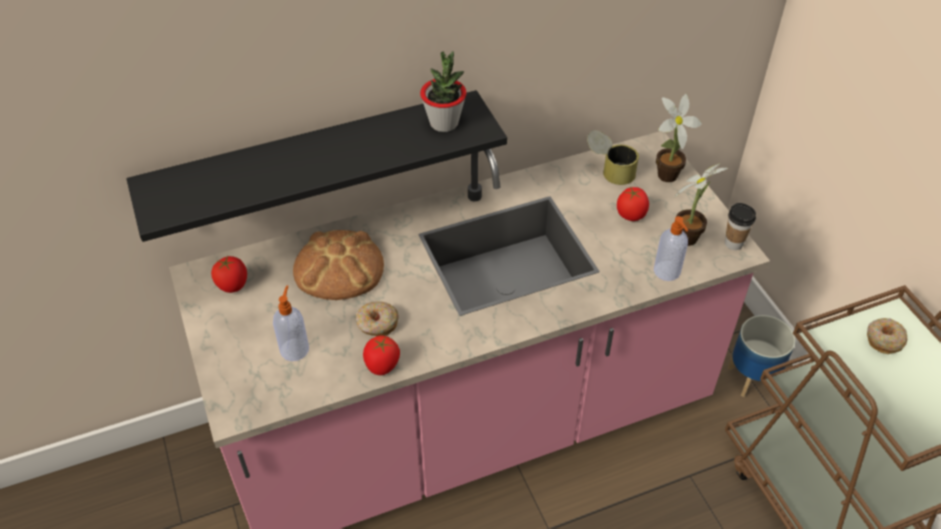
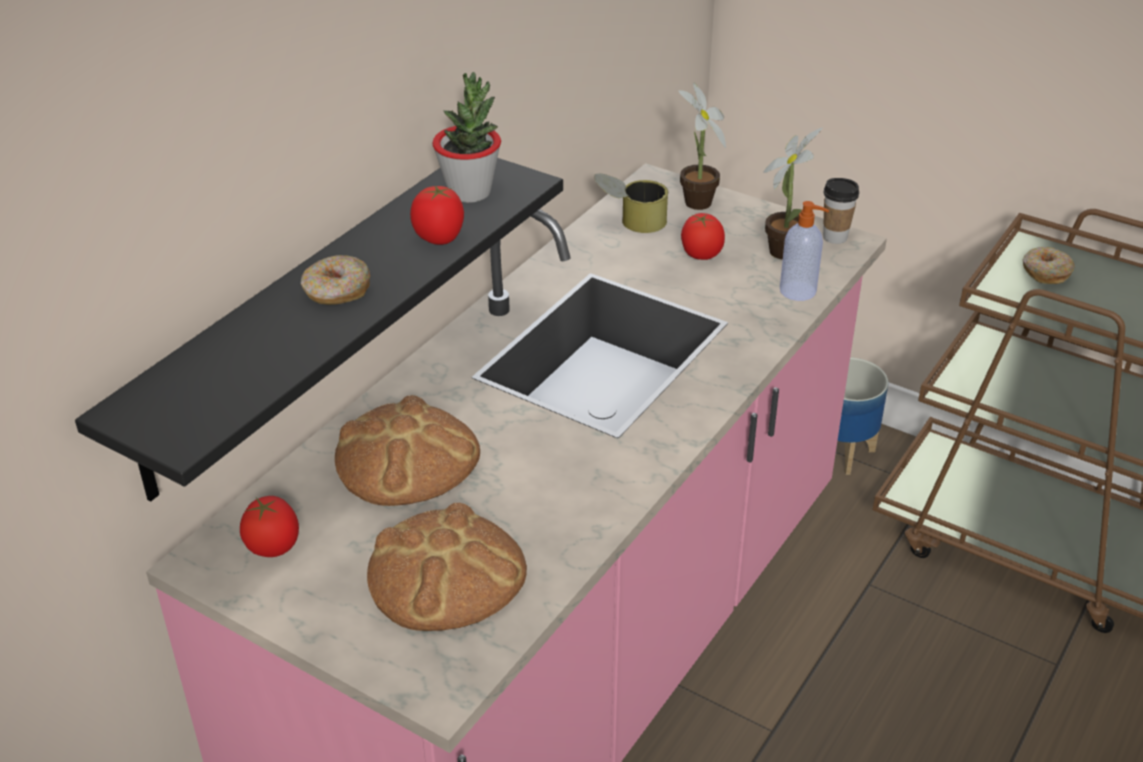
camera: 35 degrees left, 10 degrees down
(295, 349) = (445, 575): soap dispenser -> bread
(377, 324) = (525, 495): donut -> donut (337, 291)
(382, 366) = (582, 536): tomato -> tomato (439, 238)

